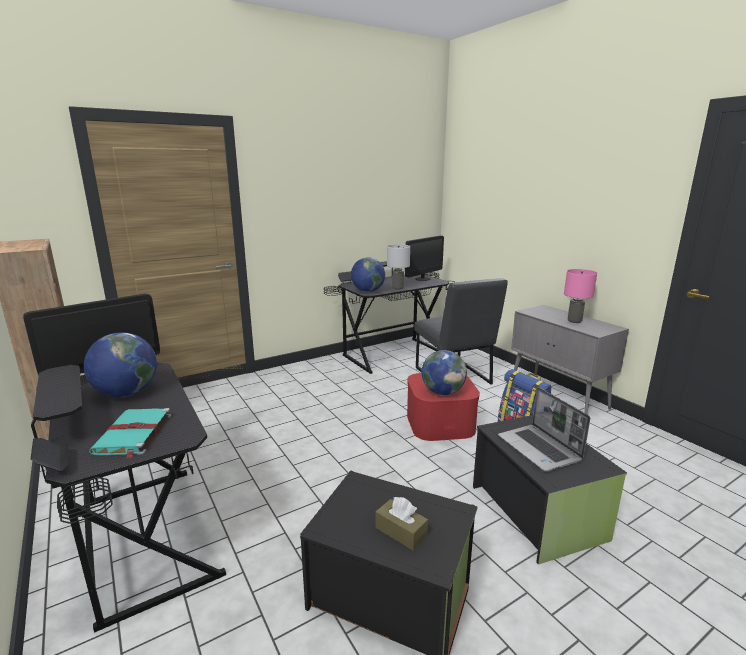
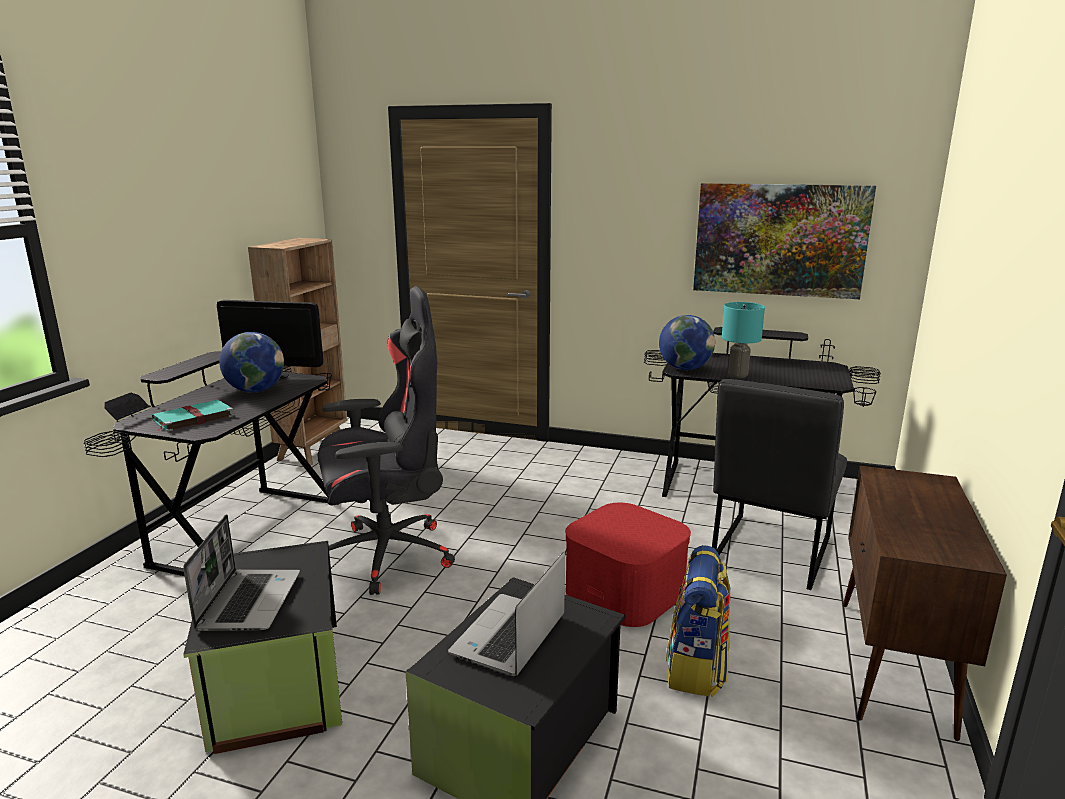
camera: 50 degrees right, 0 degrees up
(293, 483) = (384, 556): none -> black office chair
(380, 208) = (779, 240): none -> picture
(398, 288) = (738, 376): white table lamp -> turquoise table lamp
(401, 531) = (249, 601): brown tissue box -> laptop
(422, 279) = (820, 373): monitor -> none
(442, 392) = (607, 537): globe -> none
(558, 396) = (894, 666): grey cabinet -> brown cabinet
(575, 321) = (923, 519): pink table lamp -> none

